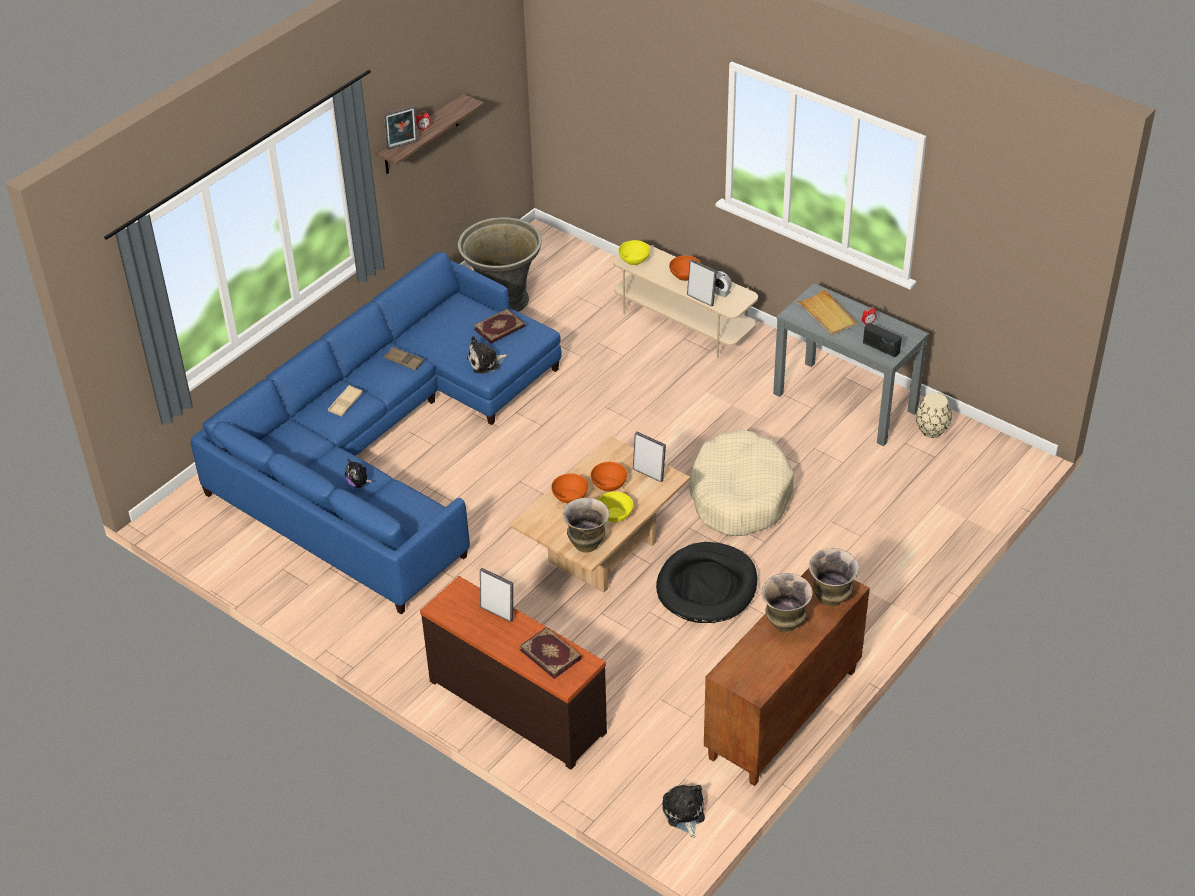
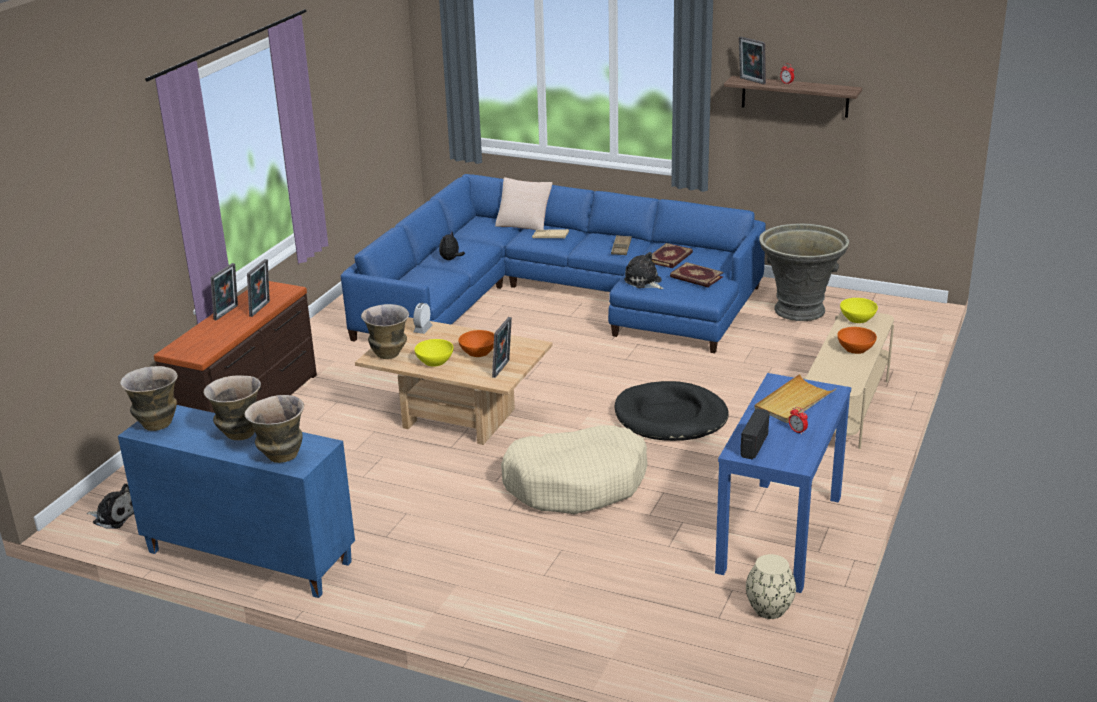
camera: 75 degrees right, 15 degrees down
(295, 417) = (524, 223): none -> beige pillow
(551, 654) = (210, 339): book -> book (670, 258)
(570, 496) = (453, 336): orange bowl -> none
(684, 814) = (114, 516): plush toy -> plush toy turned 45 degrees clockwise
(701, 299) = (820, 363): picture frame -> picture frame (227, 313)
(707, 586) = (427, 484): black dog bed -> black dog bed (670, 417)
(720, 292) = (842, 372): alarm clock -> alarm clock (423, 329)
(748, 679) = (157, 424): none -> vase
(783, 715) = (247, 557): brown cabinet -> blue cabinet
(845, 402) = (780, 534): grey console table -> blue console table

